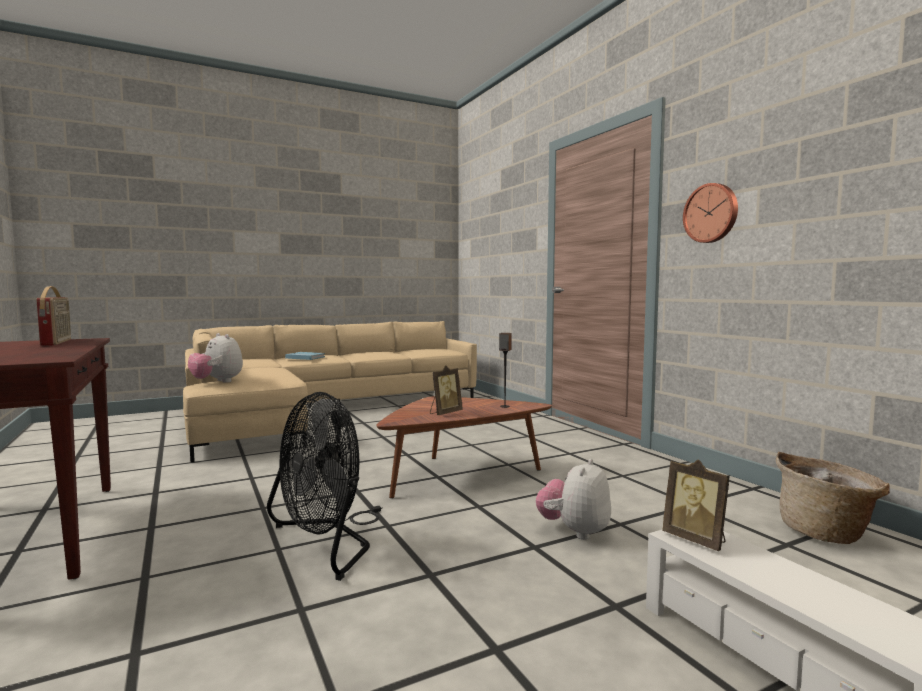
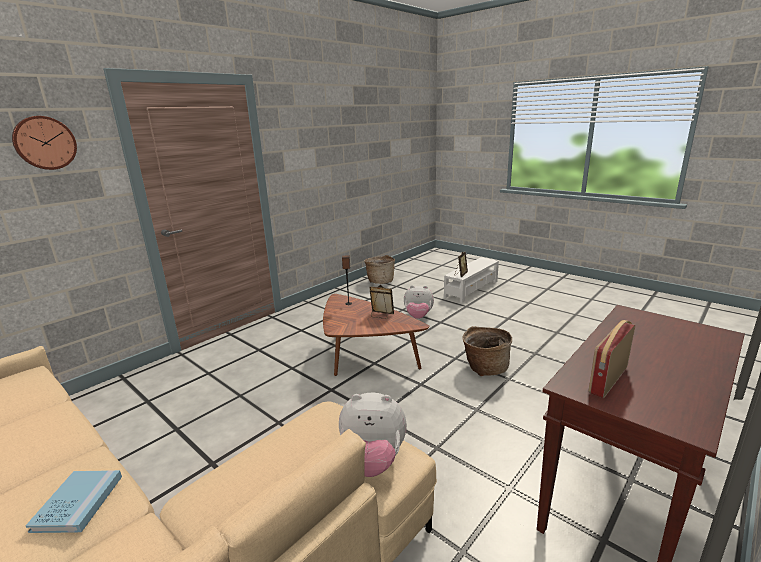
camera: 110 degrees left, 15 degrees up
(217, 382) = (372, 461): plush toy -> plush toy turned 75 degrees clockwise
(330, 539) = (485, 368): black fan -> basket
(711, 213) = (296, 160): wall clock -> wall clock (44, 143)

